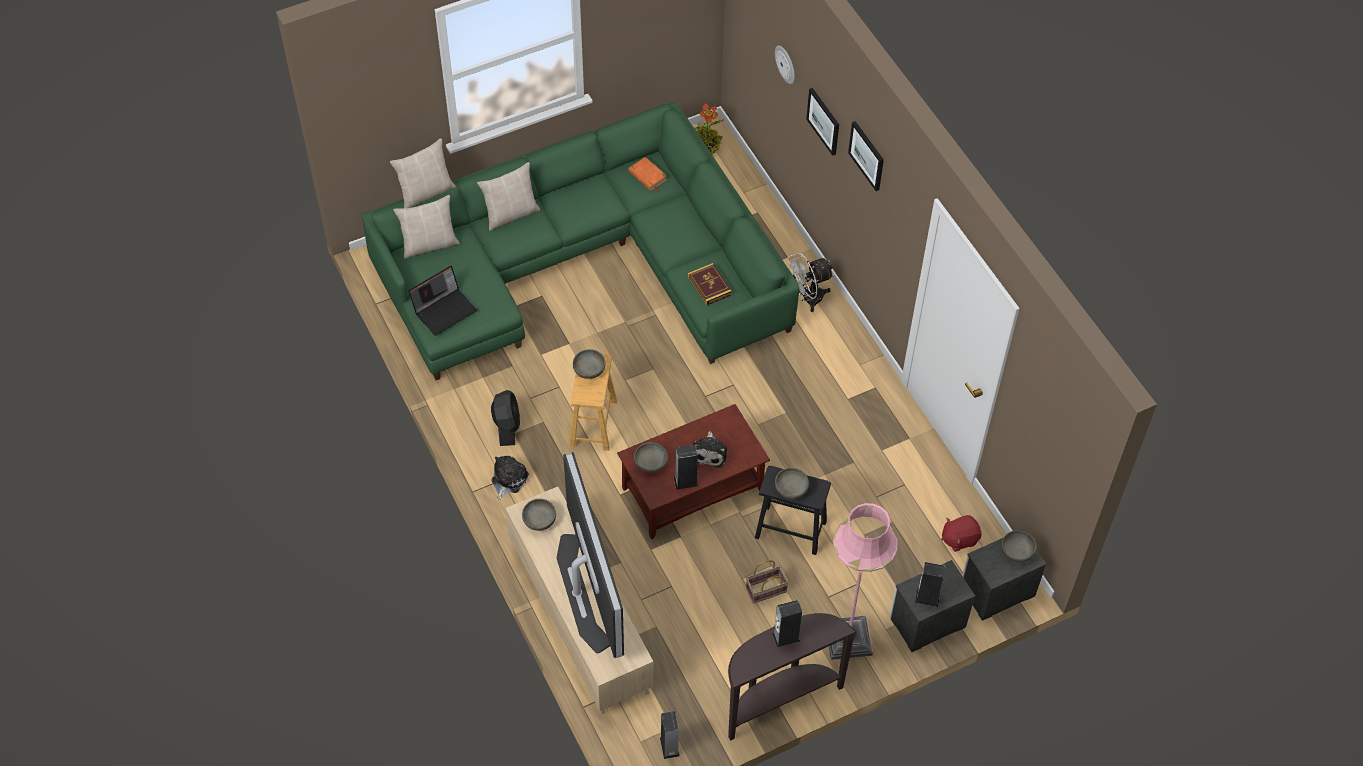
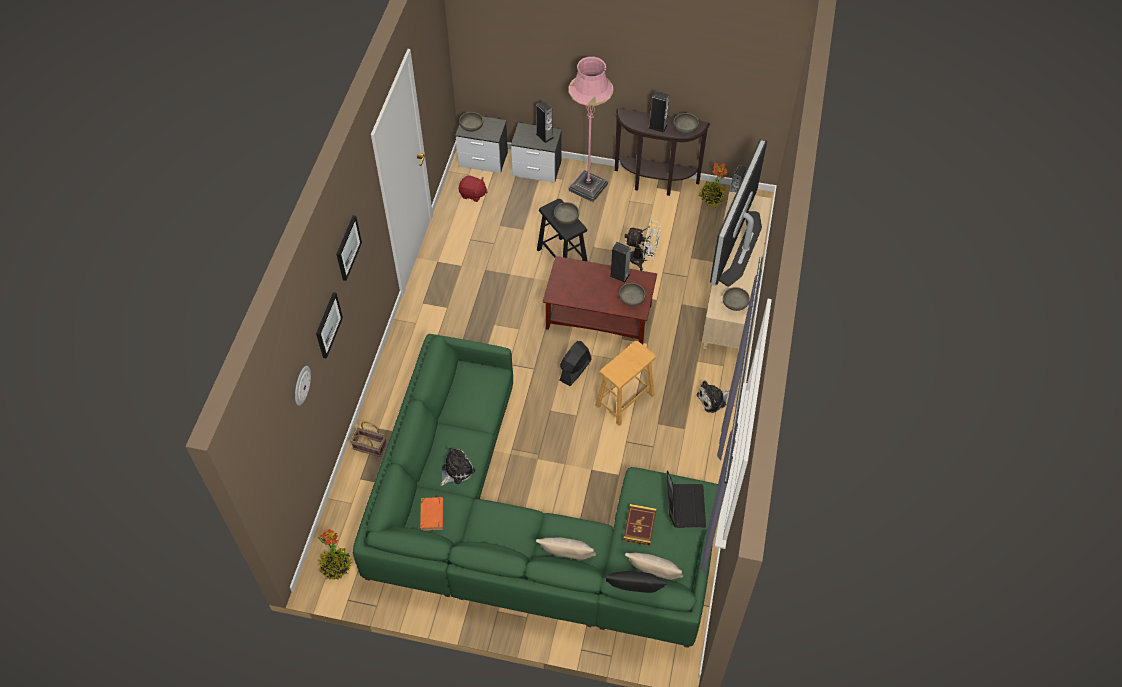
camera: 140 degrees left, 0 degrees up
(426, 192) = (634, 591): beige pillow -> black pillow
(445, 310) = (684, 505): laptop -> laptop turned 90 degrees clockwise
(507, 426) = (685, 437): black fan -> black fan (575, 370)
(589, 370) = (624, 369): grey bowl -> grey bowl (685, 128)
(697, 726) = (711, 198): none -> potted plant
(709, 286) = (477, 393): book -> book (639, 526)
(709, 453) = (588, 282): plush toy -> plush toy (456, 470)
(765, 591) = (610, 236): basket -> basket (371, 446)
(807, 299) = (399, 388): white fan -> white fan (641, 260)

